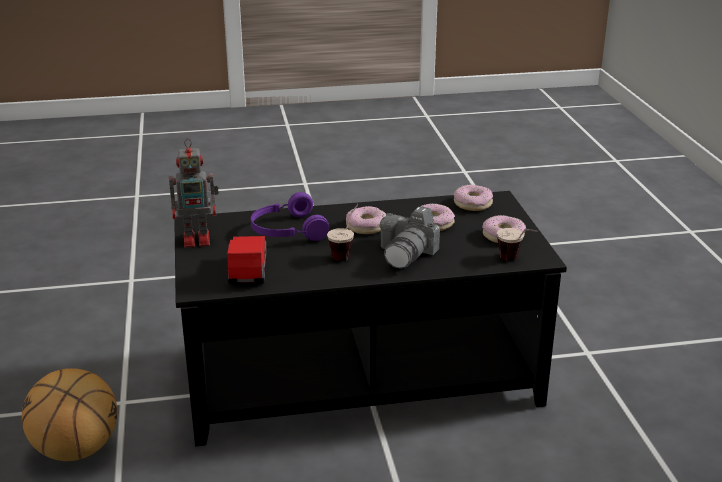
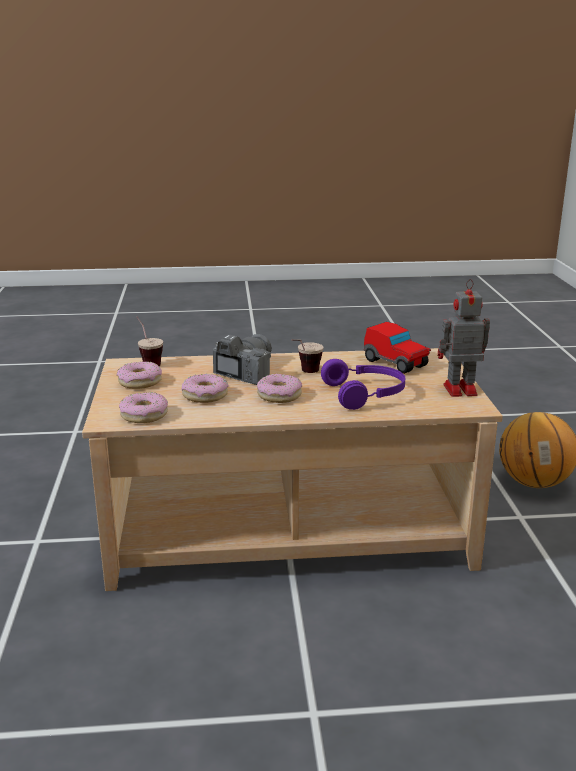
camera: 175 degrees left, 5 degrees down
(248, 271) = (396, 363): toy car -> toy car turned 45 degrees counterclockwise
(361, 373) = (287, 531): black coffee table -> beige coffee table

